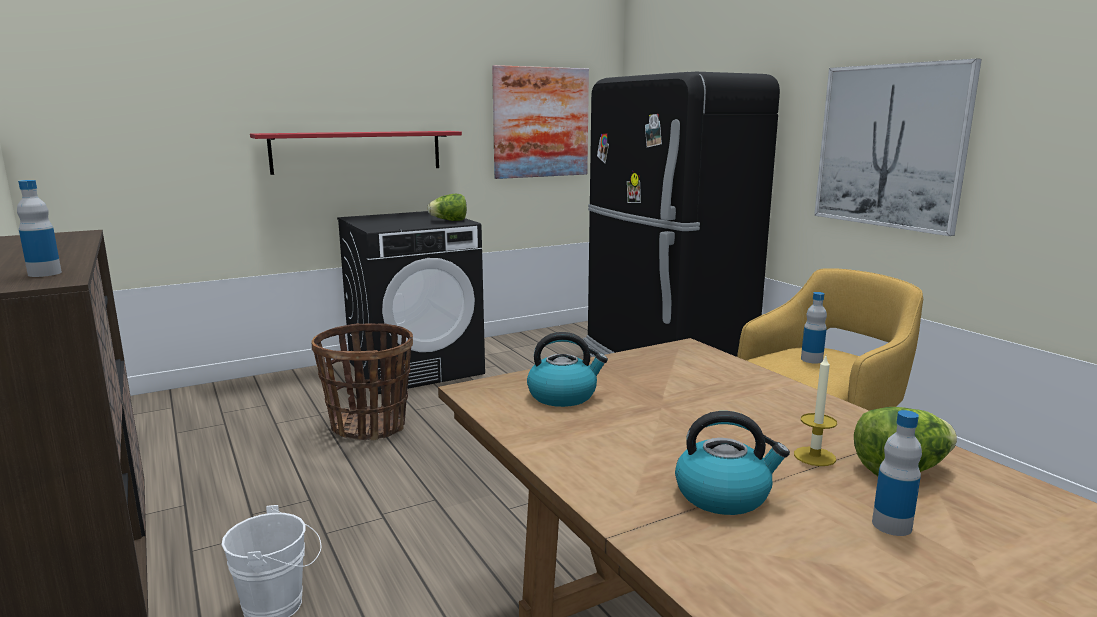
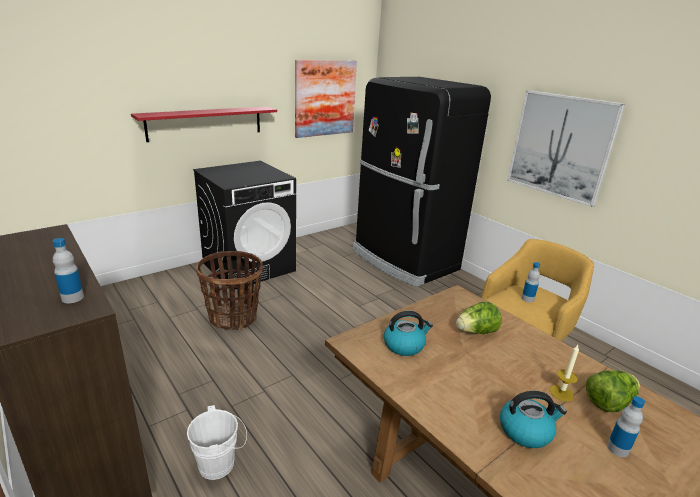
camera: 10 degrees left, 10 degrees up
(449, 221) = (273, 175): lettuce -> lettuce (476, 332)

